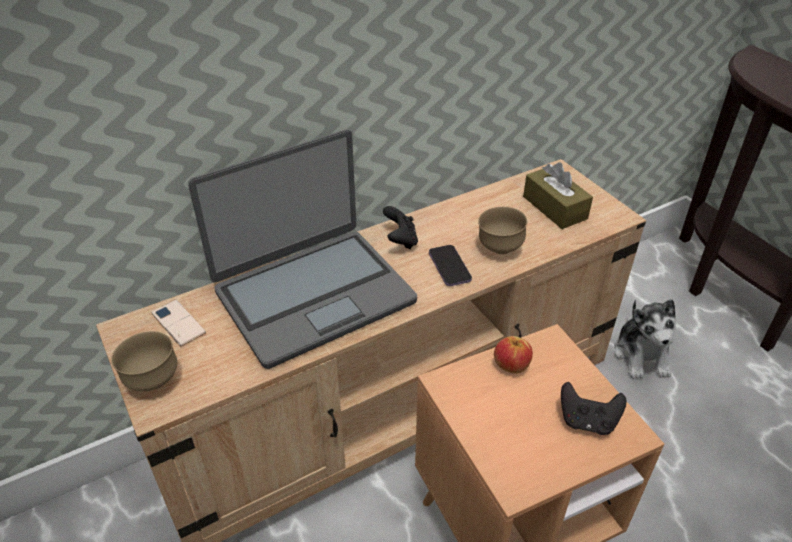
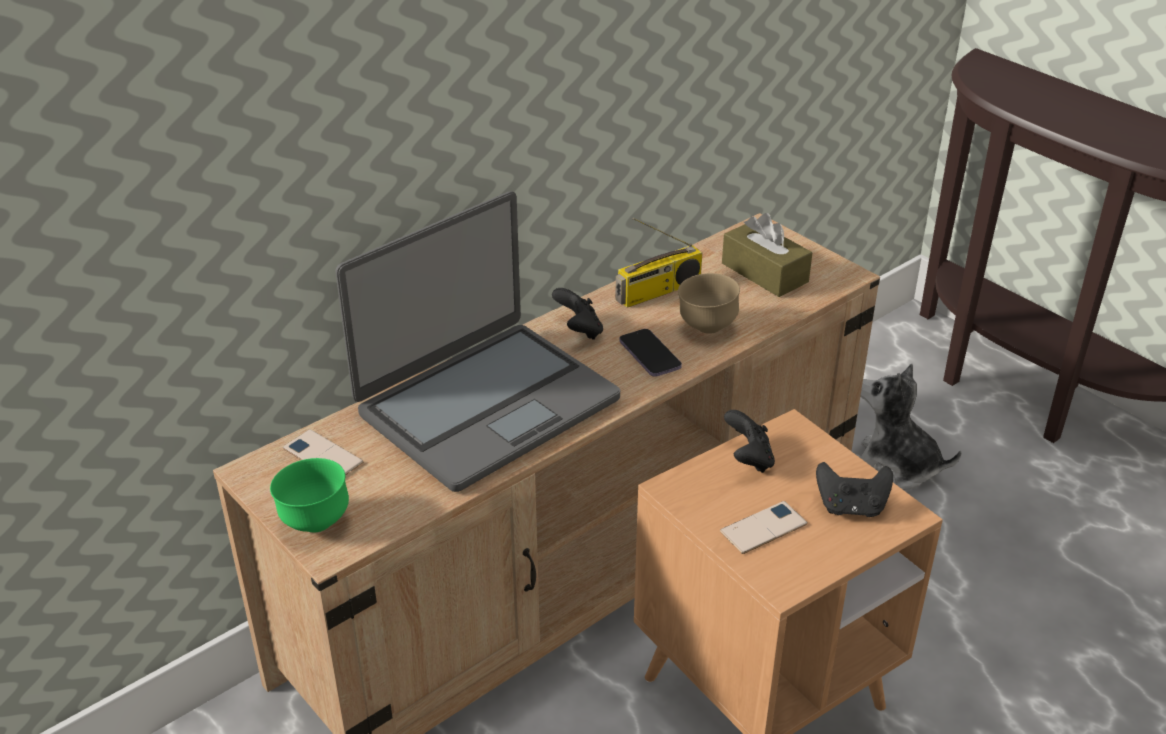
camera: 10 degrees left, 5 degrees down
(152, 381) = (315, 522): brown bowl -> green bowl
(469, 215) = (658, 292): none -> radio
(510, 431) = (763, 528): none -> phone
(511, 365) = (748, 459): apple -> black game controller
(641, 355) = (894, 467): plush toy -> plush toy turned 135 degrees clockwise

